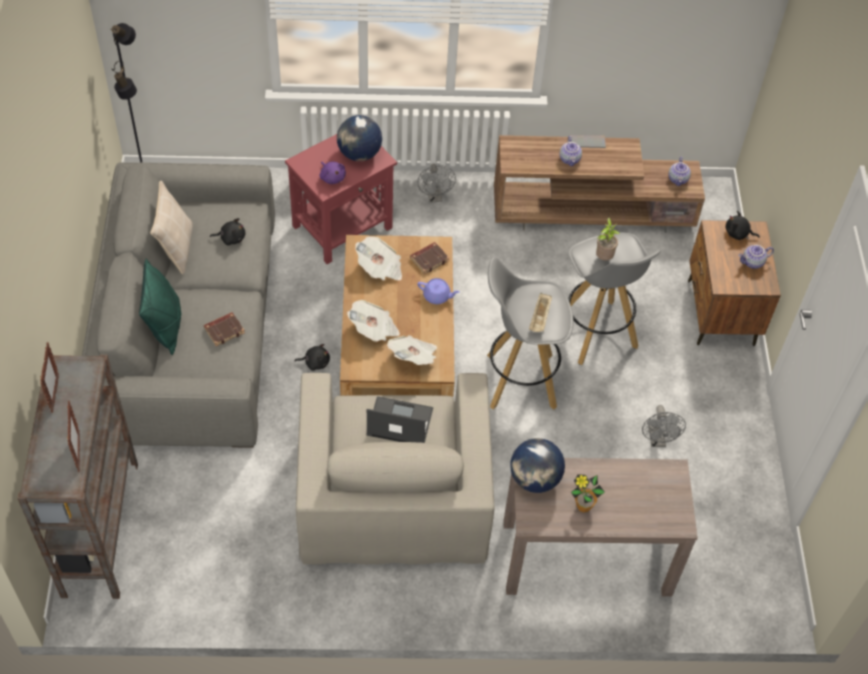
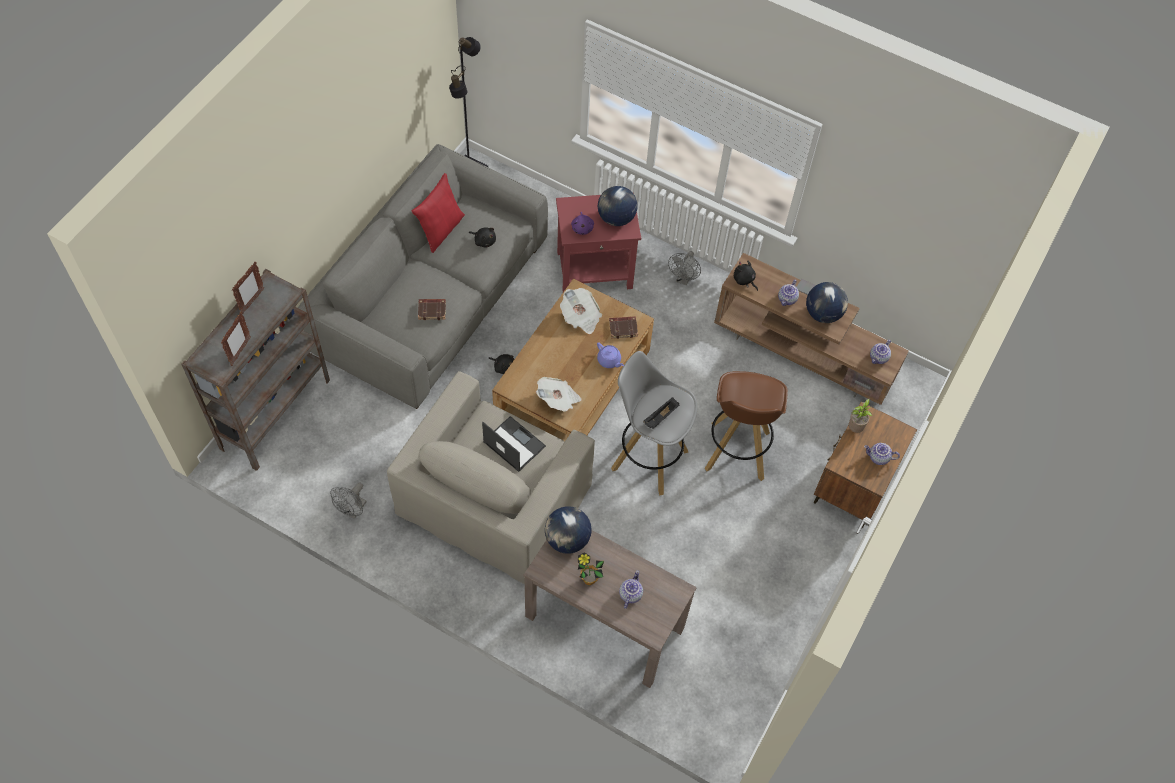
camera: 30 degrees right, 5 degrees up
(166, 326) = (394, 287): green pillow -> none
(176, 247) = (441, 229): beige pillow -> red pillow
(374, 329) = (543, 363): newspaper -> none
(540, 318) = (660, 417): beige tray -> black tray
(596, 333) = (736, 452): grey stool -> brown stool
(604, 257) = (747, 393): potted plant -> potted plant (855, 428)
(611, 158) = (823, 314): none -> globe
(631, 499) = (630, 594): none -> teapot
(657, 440) = (725, 562): grey fan -> grey fan (353, 511)
(738, 233) = (884, 428): black plush toy -> black plush toy (744, 280)

